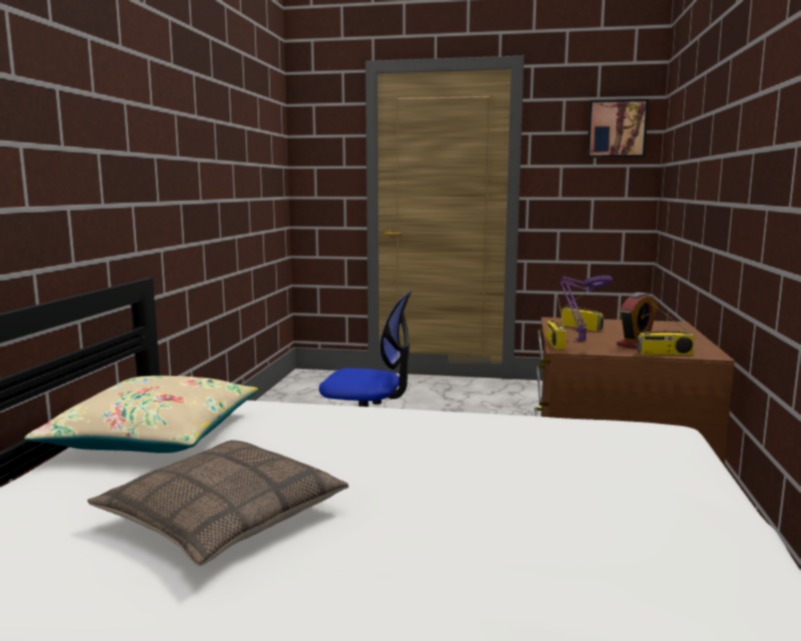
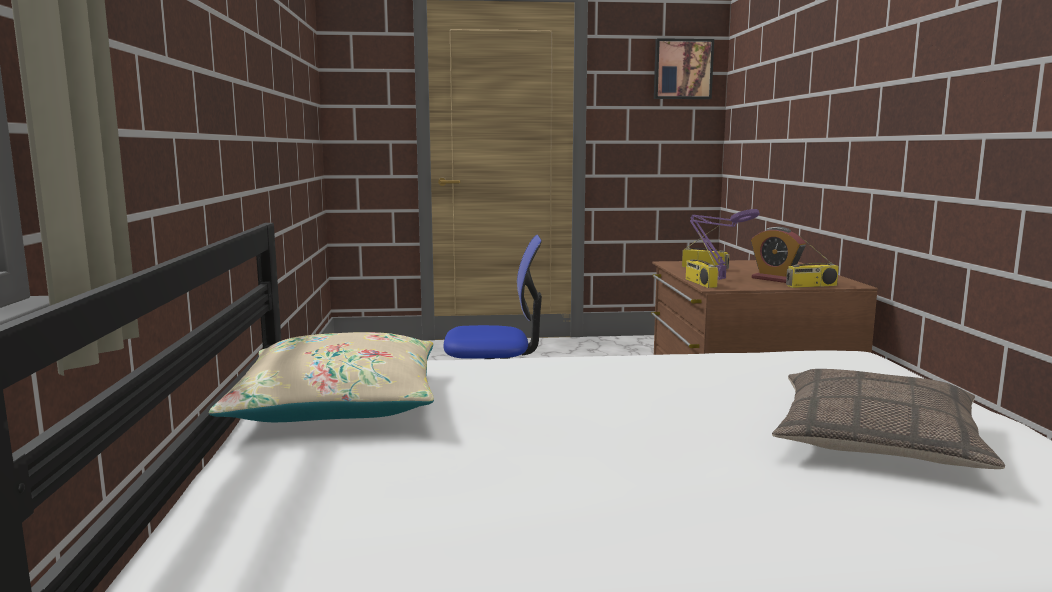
camera: 15 degrees left, 0 degrees up
(222, 519) = (517, 473): pillow -> pillow (876, 442)
(636, 344) = (775, 279): alarm clock -> alarm clock turned 105 degrees clockwise

